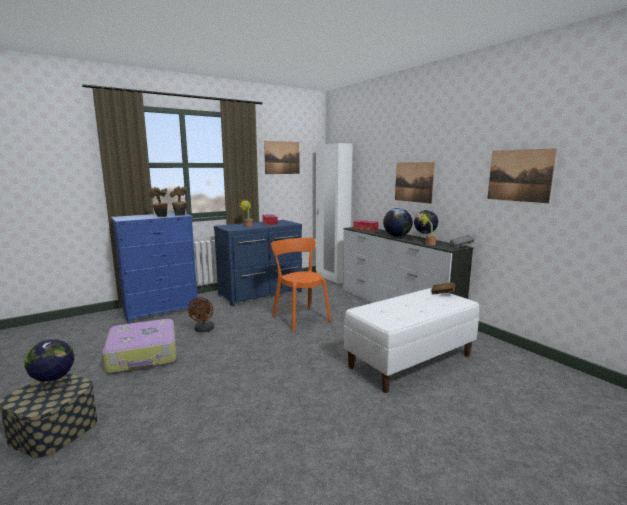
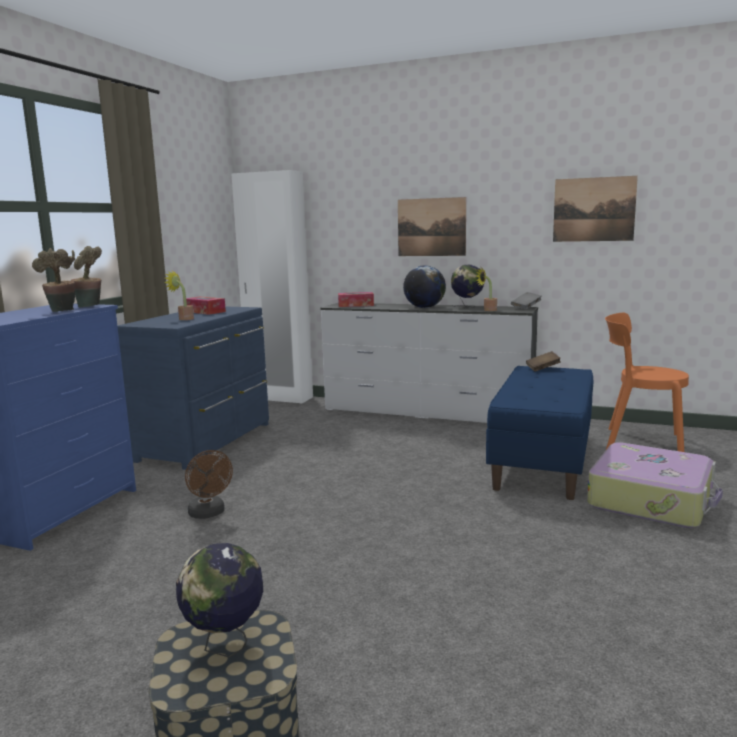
camera: 35 degrees left, 0 degrees up
(144, 355) = (171, 579): suitcase -> suitcase (651, 500)
(282, 157) = (184, 195): picture -> none
(300, 318) = (330, 456): orange chair -> orange chair (638, 442)
(410, 361) = (543, 463): white bench -> blue bench

